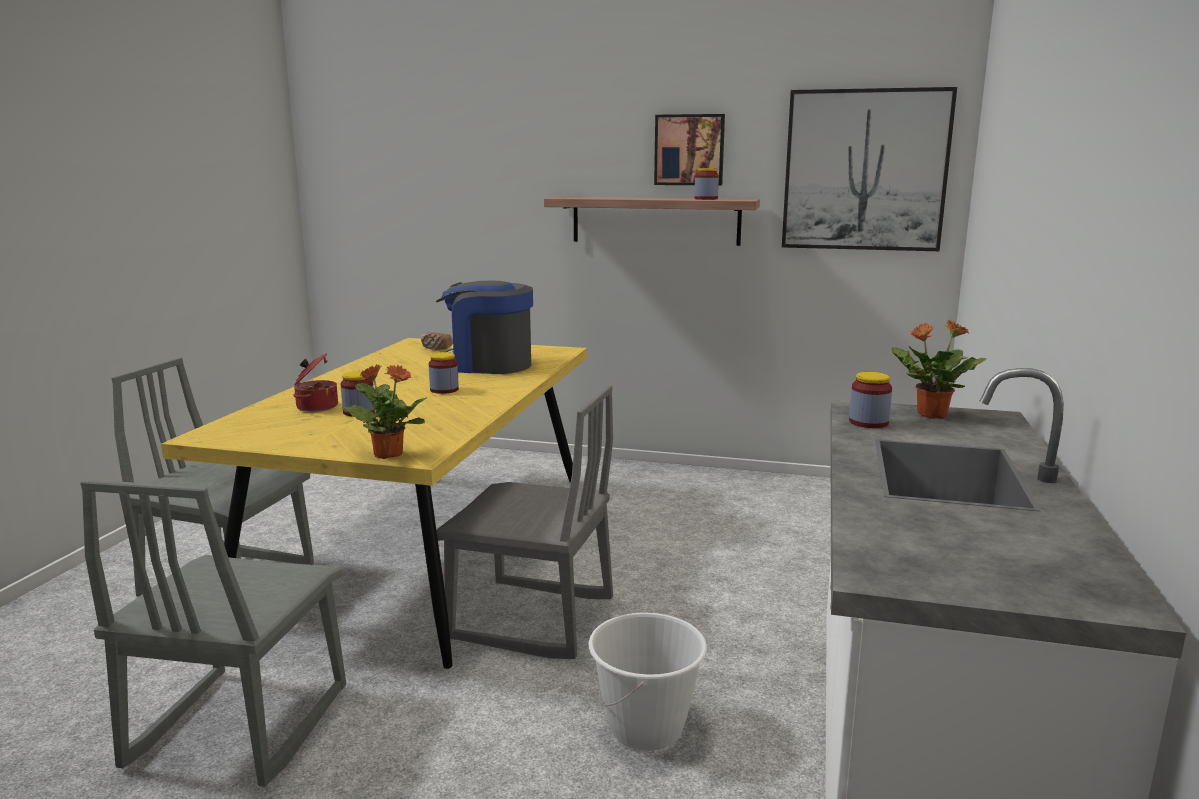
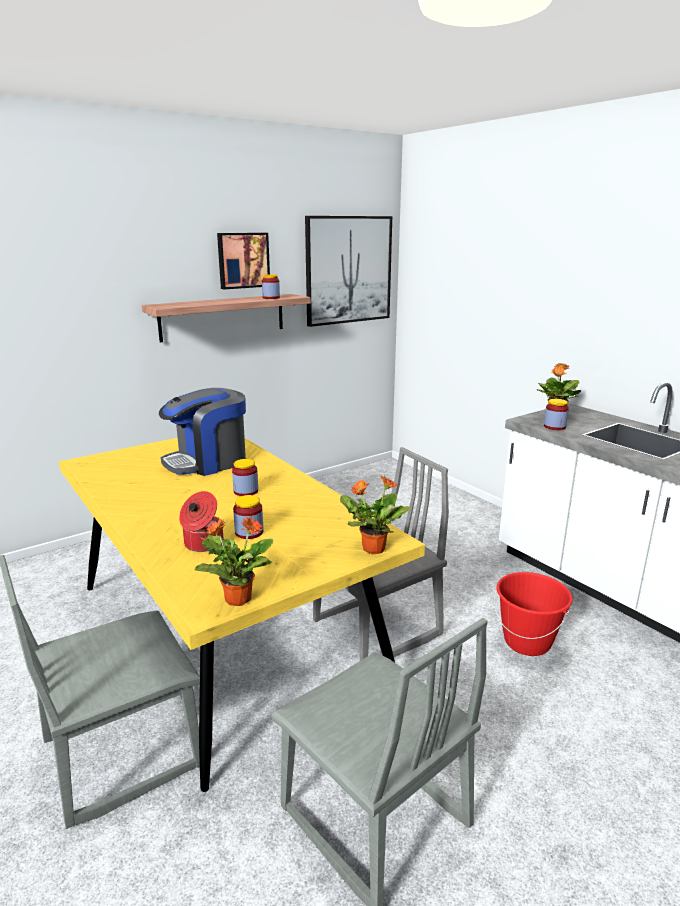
camera: 50 degrees left, 5 degrees up
(232, 439) = (237, 598): none -> potted plant
(436, 348) = (121, 462): bread -> none
(646, 728) = (527, 642): white bucket -> red bucket

